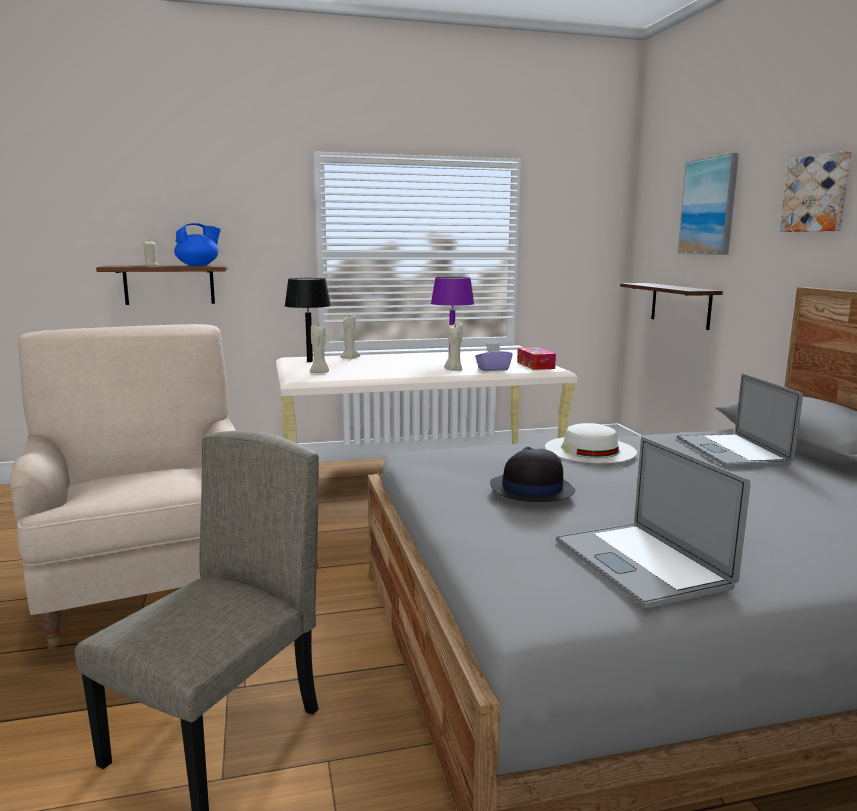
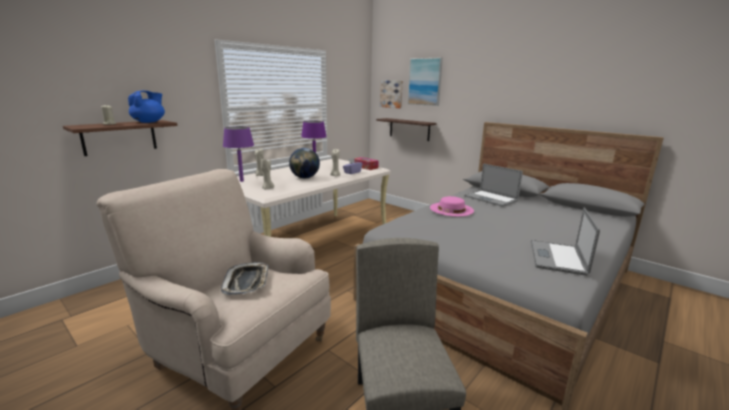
camera: 35 degrees left, 5 degrees up
(140, 475) = (247, 282): none -> tray
(309, 361) = (241, 181): black table lamp -> purple table lamp
(401, 367) = (305, 178): none -> globe
(531, 489) = (470, 234): black hat -> none
(590, 449) = (451, 209): white hat -> pink hat
(640, 563) = (557, 257): laptop -> laptop turned 75 degrees clockwise
(817, 194) = (489, 81): picture -> picture (392, 94)

